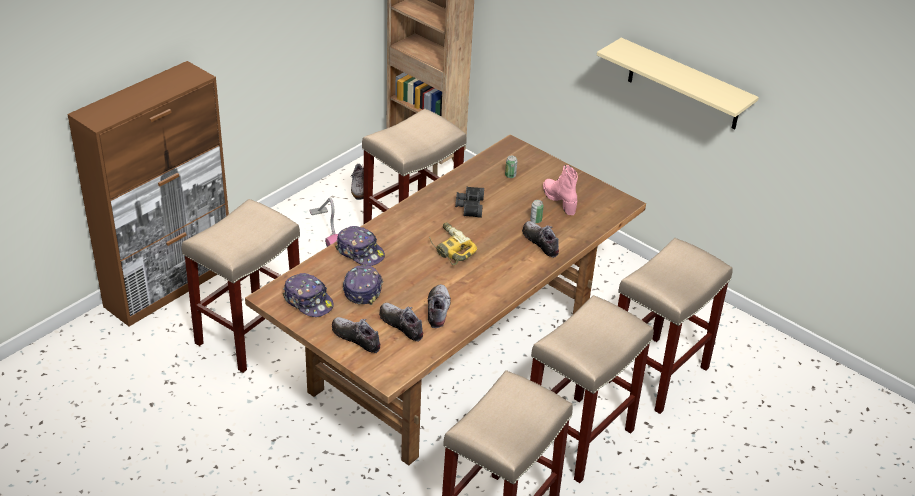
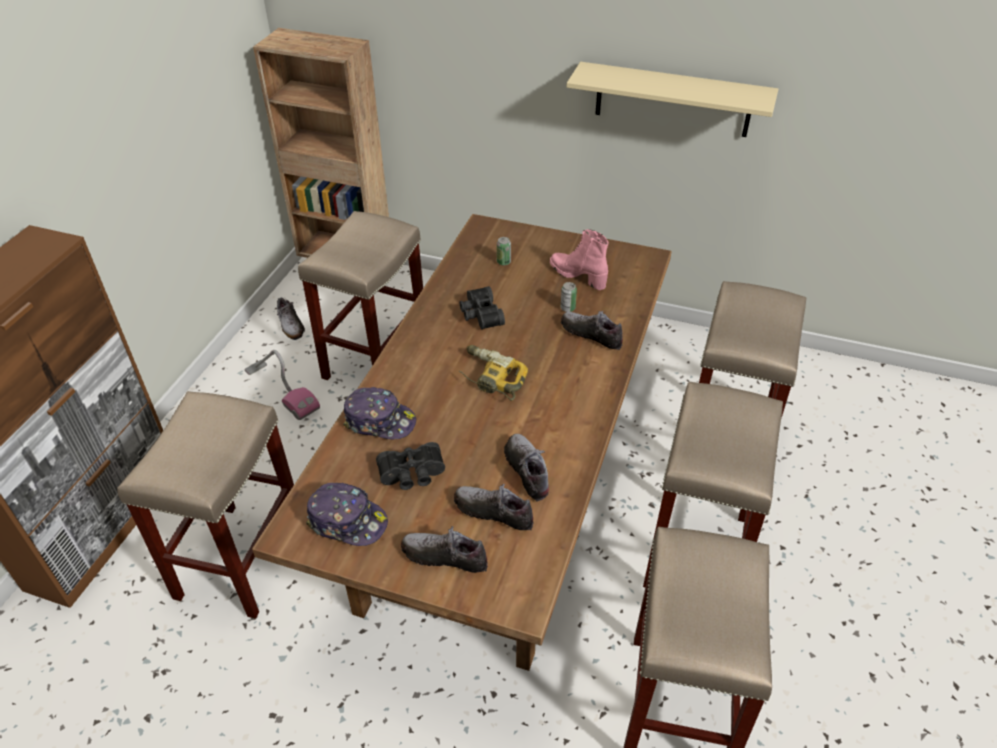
camera: 20 degrees left, 5 degrees up
(363, 289) = (412, 475): cap -> black binoculars

